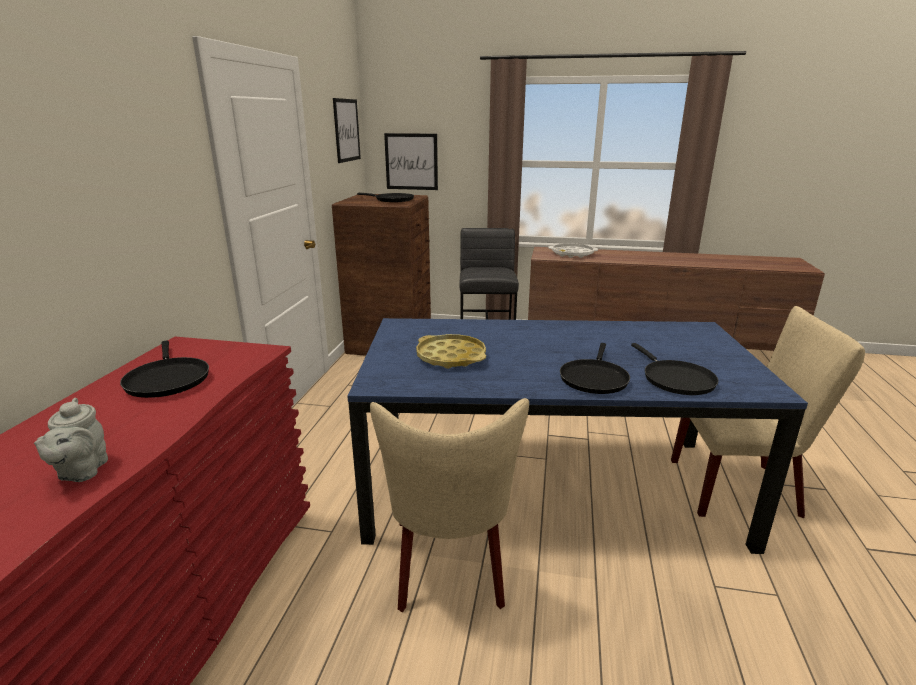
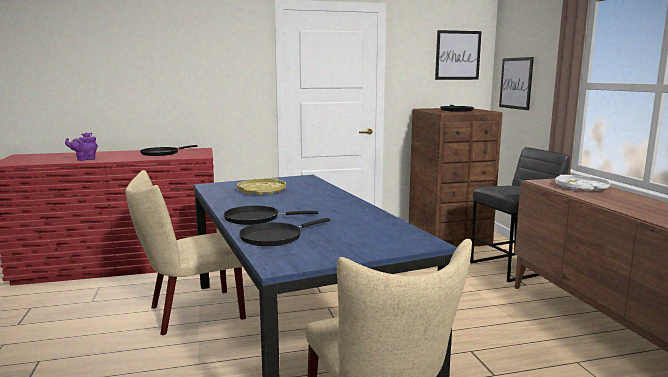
camera: 65 degrees right, 10 degrees down
(81, 471) = (84, 159): grey teapot -> purple teapot

